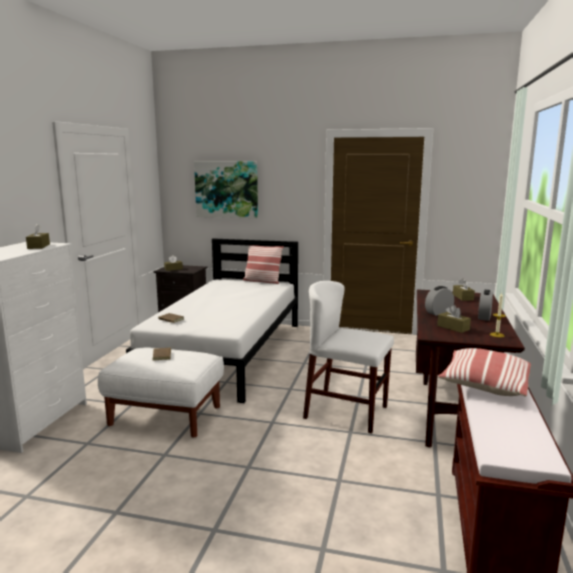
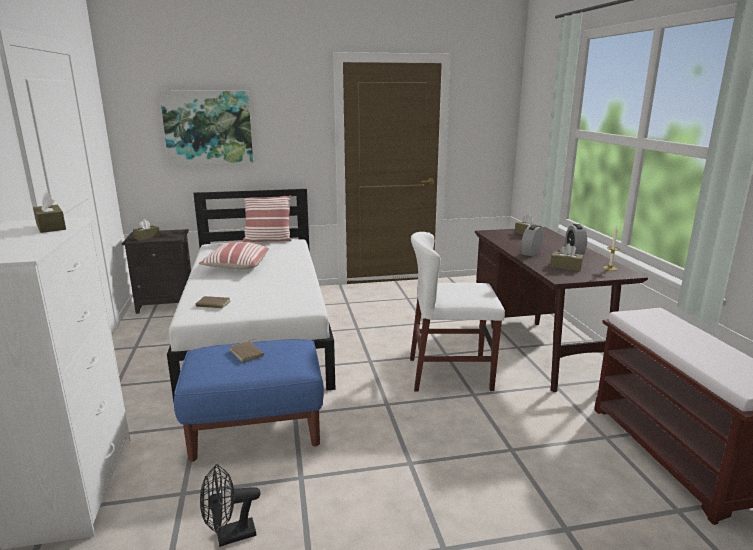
camera: 25 degrees left, 5 degrees up
(89, 476) = (229, 536): none -> black fan
(166, 416) = (257, 428): white ottoman -> blue ottoman
(484, 385) = (644, 320): pillow -> pillow (236, 266)

